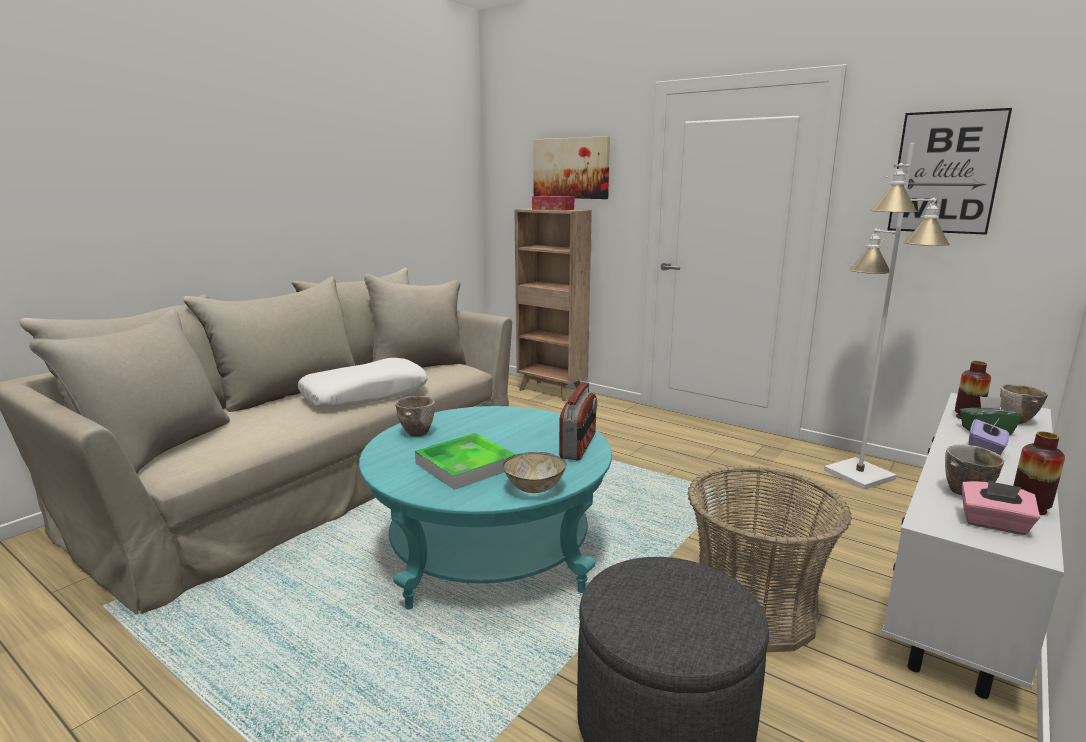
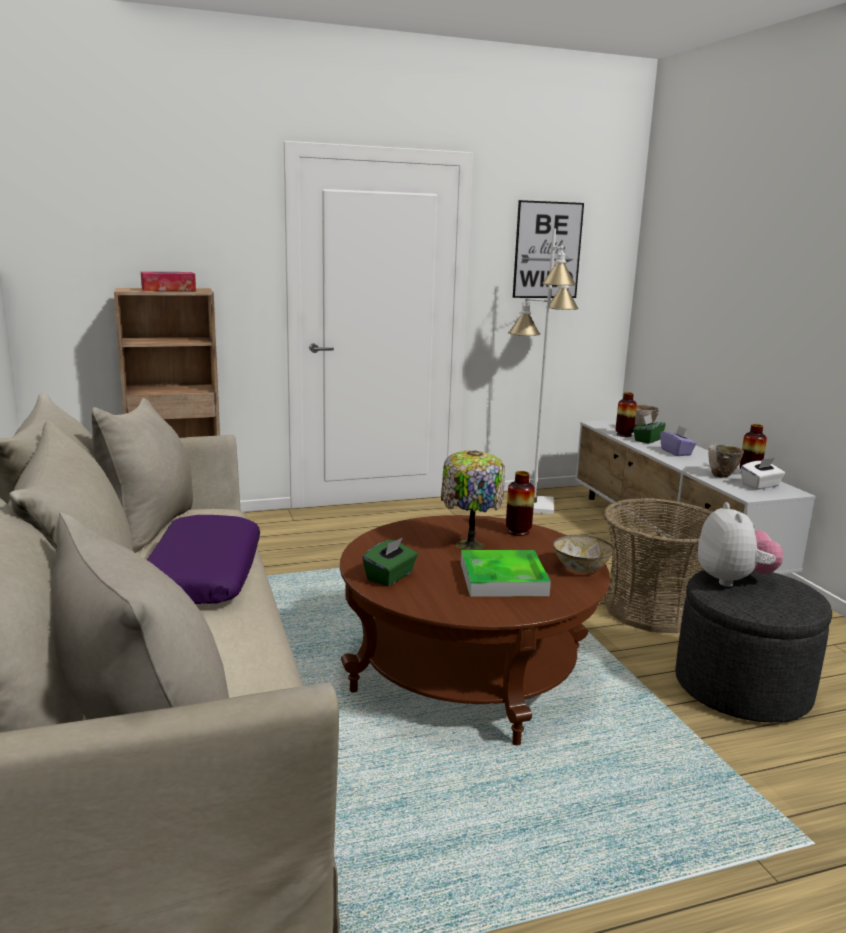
camera: 55 degrees left, 0 degrees up
(365, 395) = (203, 575): white pillow -> purple pillow
(418, 433) = (390, 577): bowl -> green tissue box
(490, 551) = (467, 674): turquoise coffee table -> brown coffee table
(515, 438) = (468, 546): none -> table lamp
(571, 168) = (170, 235): picture -> none
(578, 446) = (518, 532): radio -> vase
(673, 580) = (733, 580): none -> plush toy
(994, 524) = (760, 486): pink tissue box -> white tissue box

